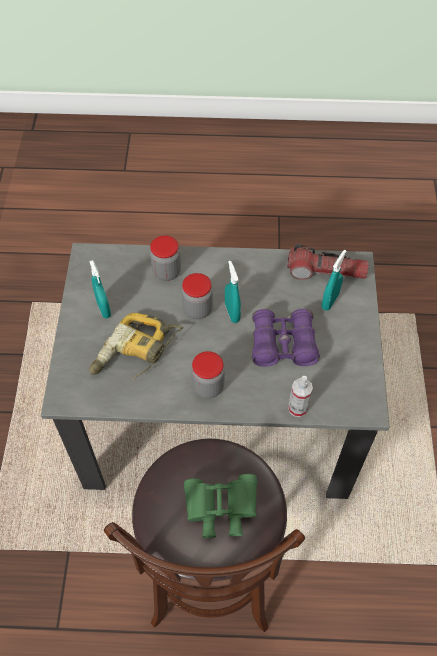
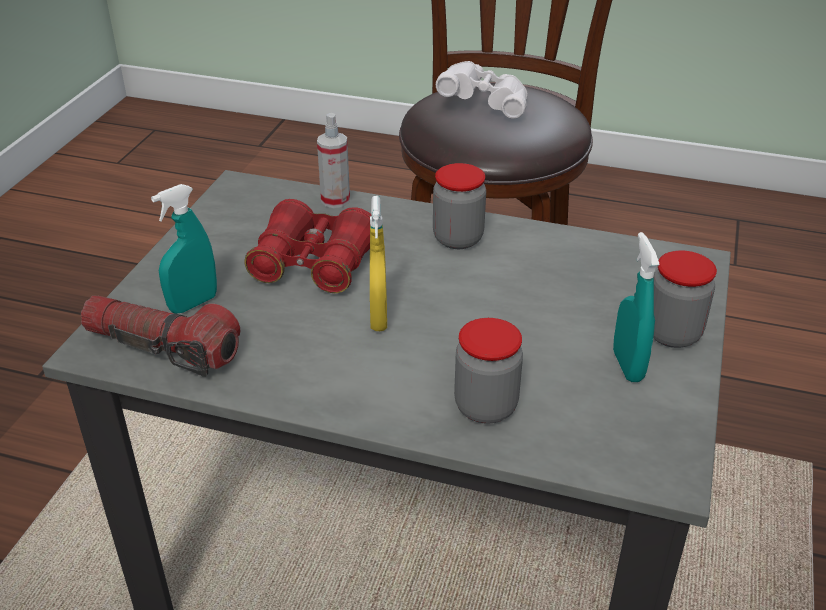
camera: 165 degrees left, 20 degrees down
(136, 354) = (569, 293): power drill -> none
(197, 309) = (441, 334): jar -> jar (672, 334)
(220, 509) = (484, 105): green binoculars -> white binoculars
(232, 313) = (378, 318): turquoise spray bottle -> yellow spray bottle
(283, 344) = (313, 264): purple binoculars -> red binoculars

